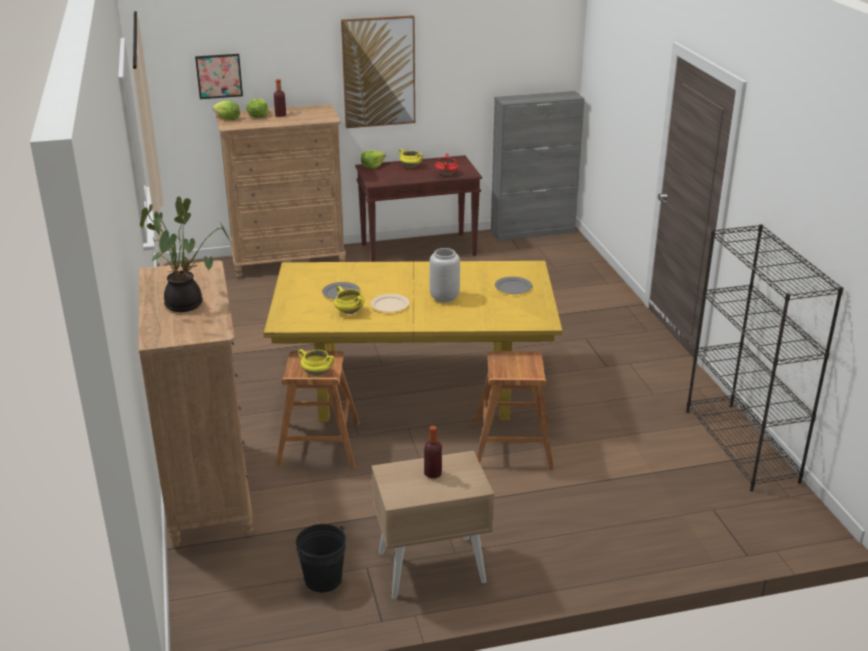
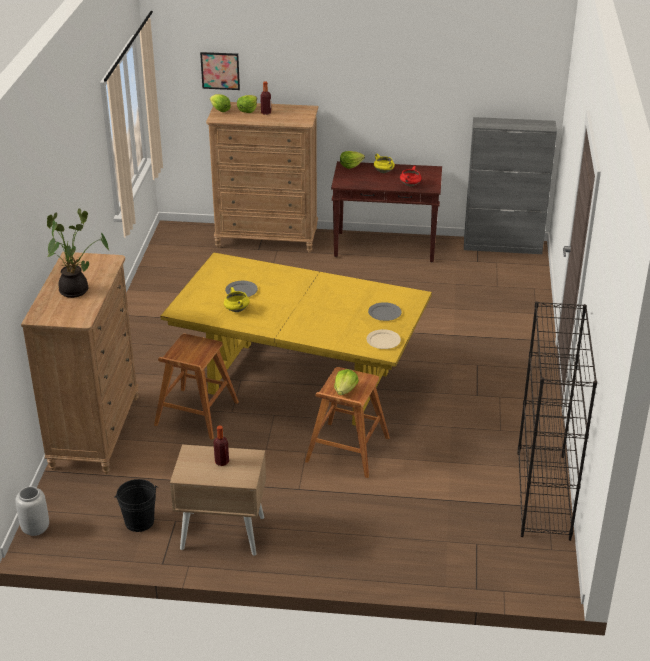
camera: 20 degrees right, 5 degrees up
(317, 373) = (190, 357): yellow cooking pot -> none
(378, 72) = (363, 82): picture -> none
(390, 305) = (272, 310): beige plate -> beige plate (383, 341)
(444, 297) = (320, 311): grey vase -> grey vase (35, 528)
(516, 372) = (345, 390): none -> lettuce

